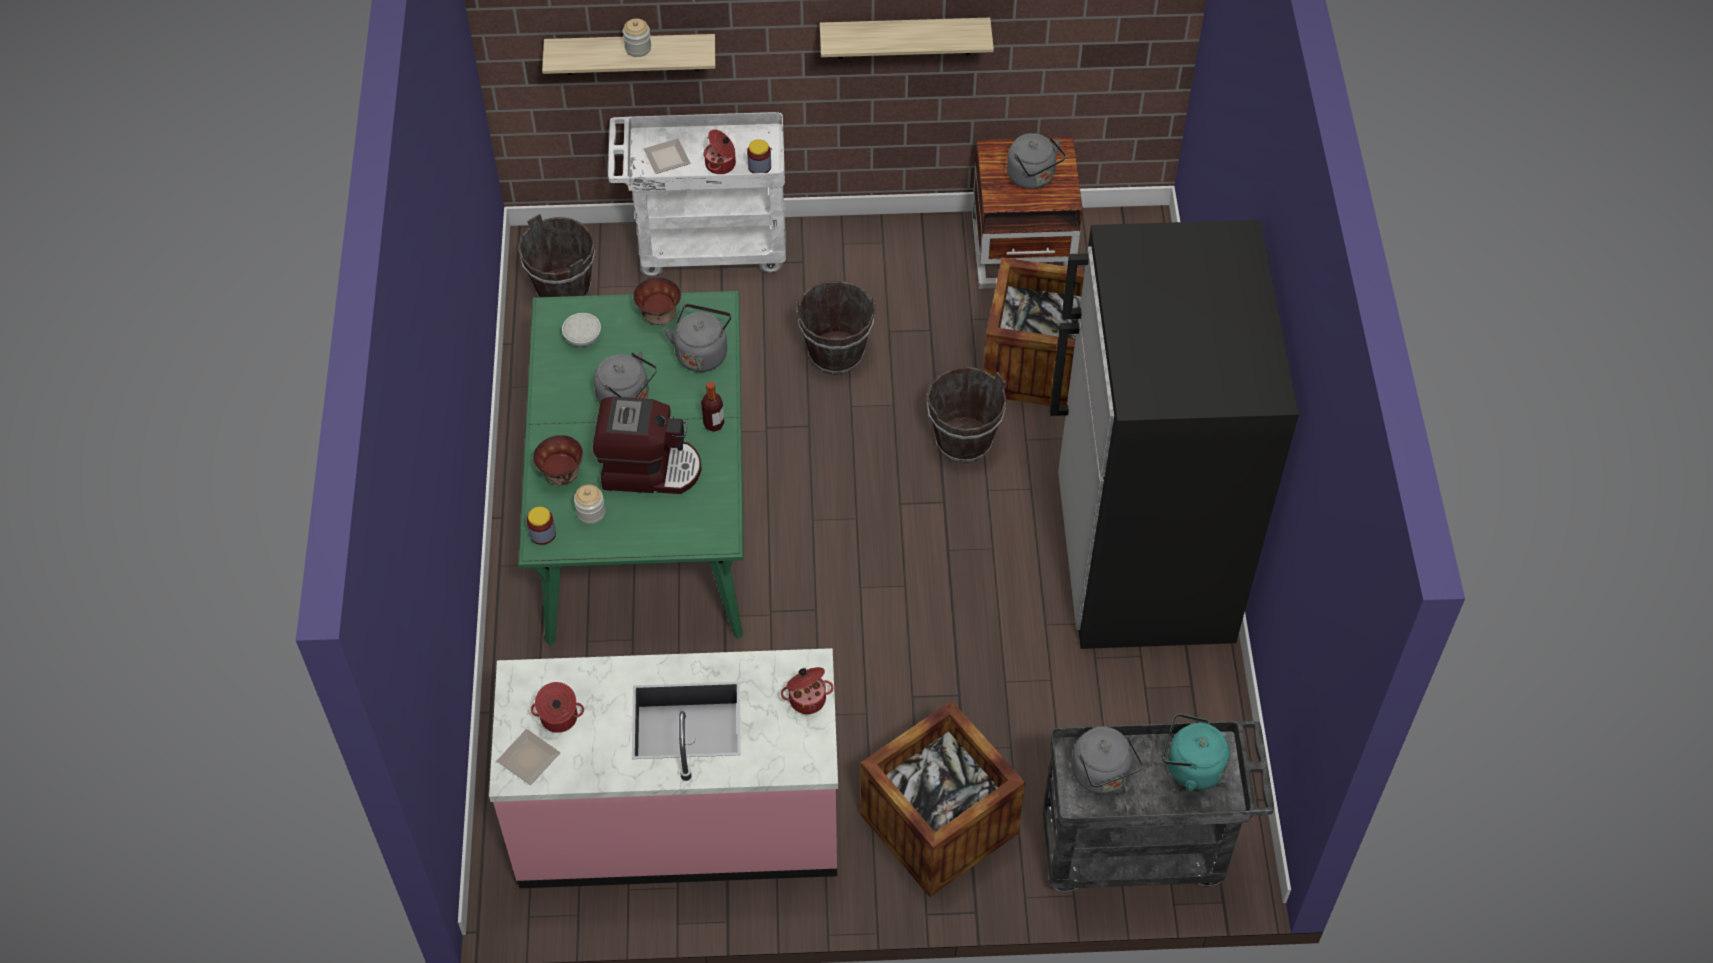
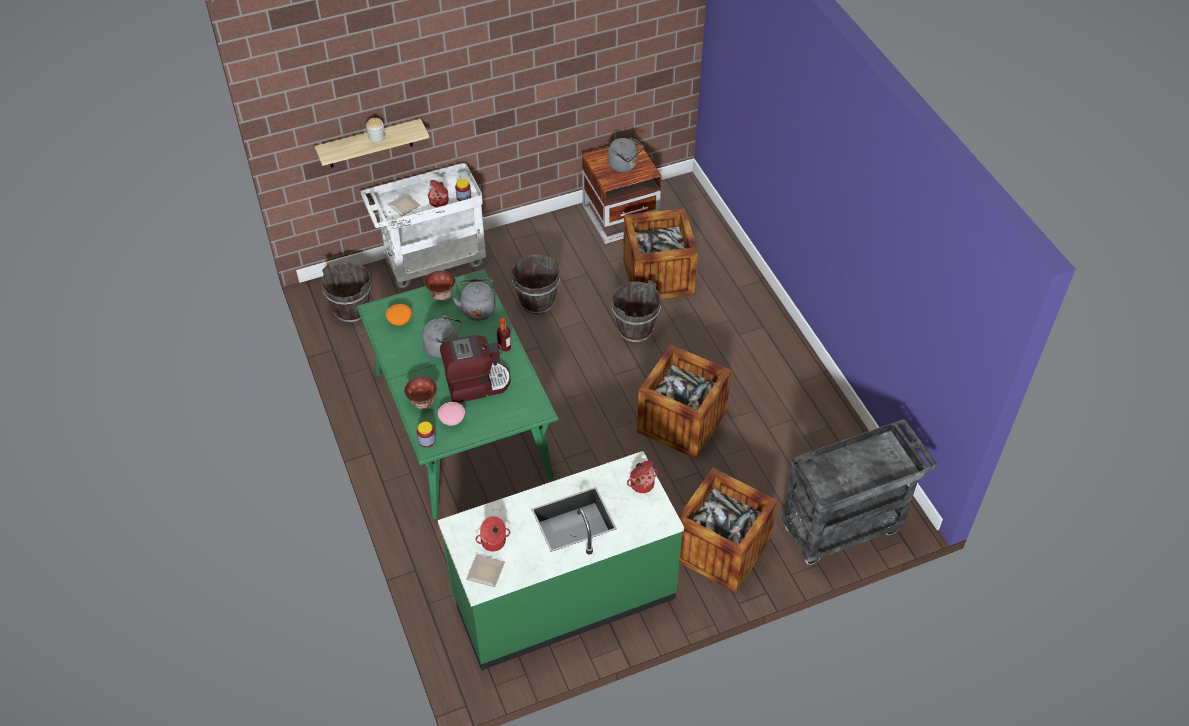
camera: 20 degrees left, 5 degrees down
(582, 338) = (399, 320): white bowl -> orange bowl
(591, 512) = (452, 419): jar -> pink bowl
(678, 818) = (563, 596): pink counter -> green counter
(904, 37) = (534, 95): shelf -> none
(968, 608) = (681, 422): none -> crate
(1103, 775) = (829, 477): grey kettle -> none
(1143, 553) = (767, 362): black fridge -> none
(1190, 767) = (876, 457): turquoise kettle -> none

